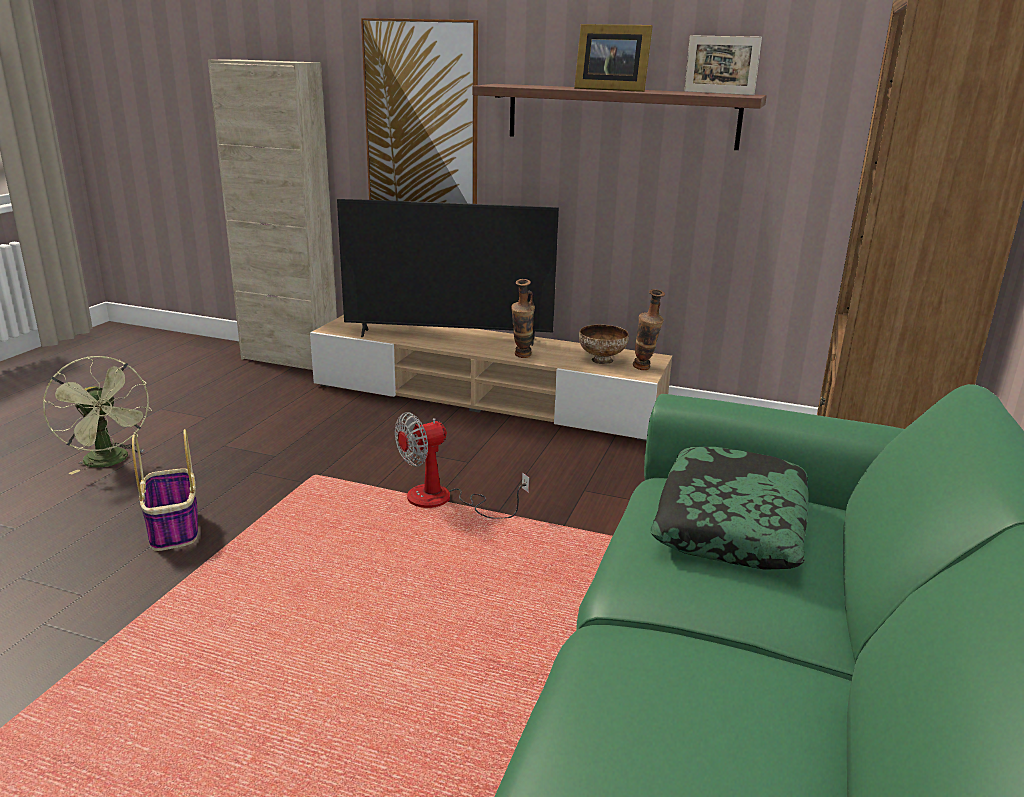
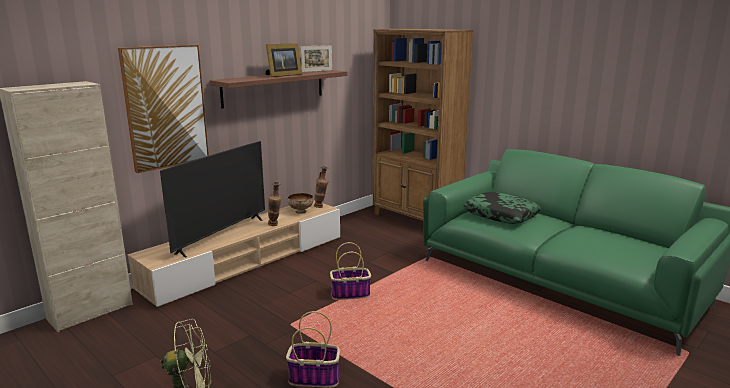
camera: 65 degrees left, 5 degrees down
(444, 501) = (351, 294): fan -> basket

